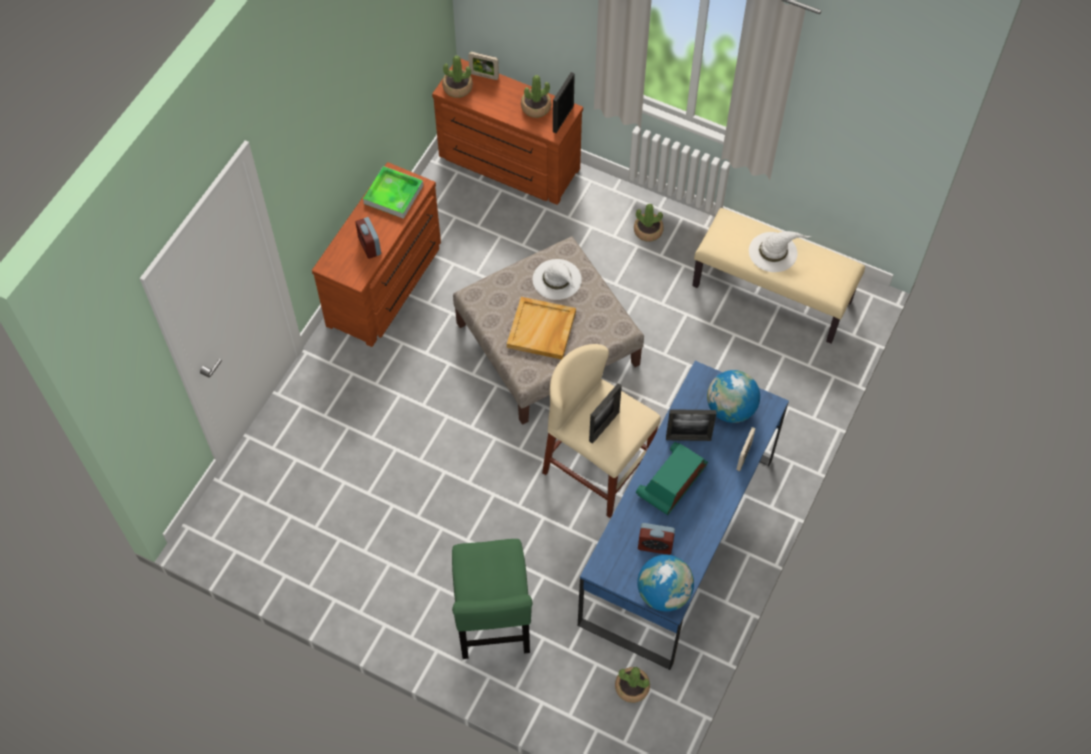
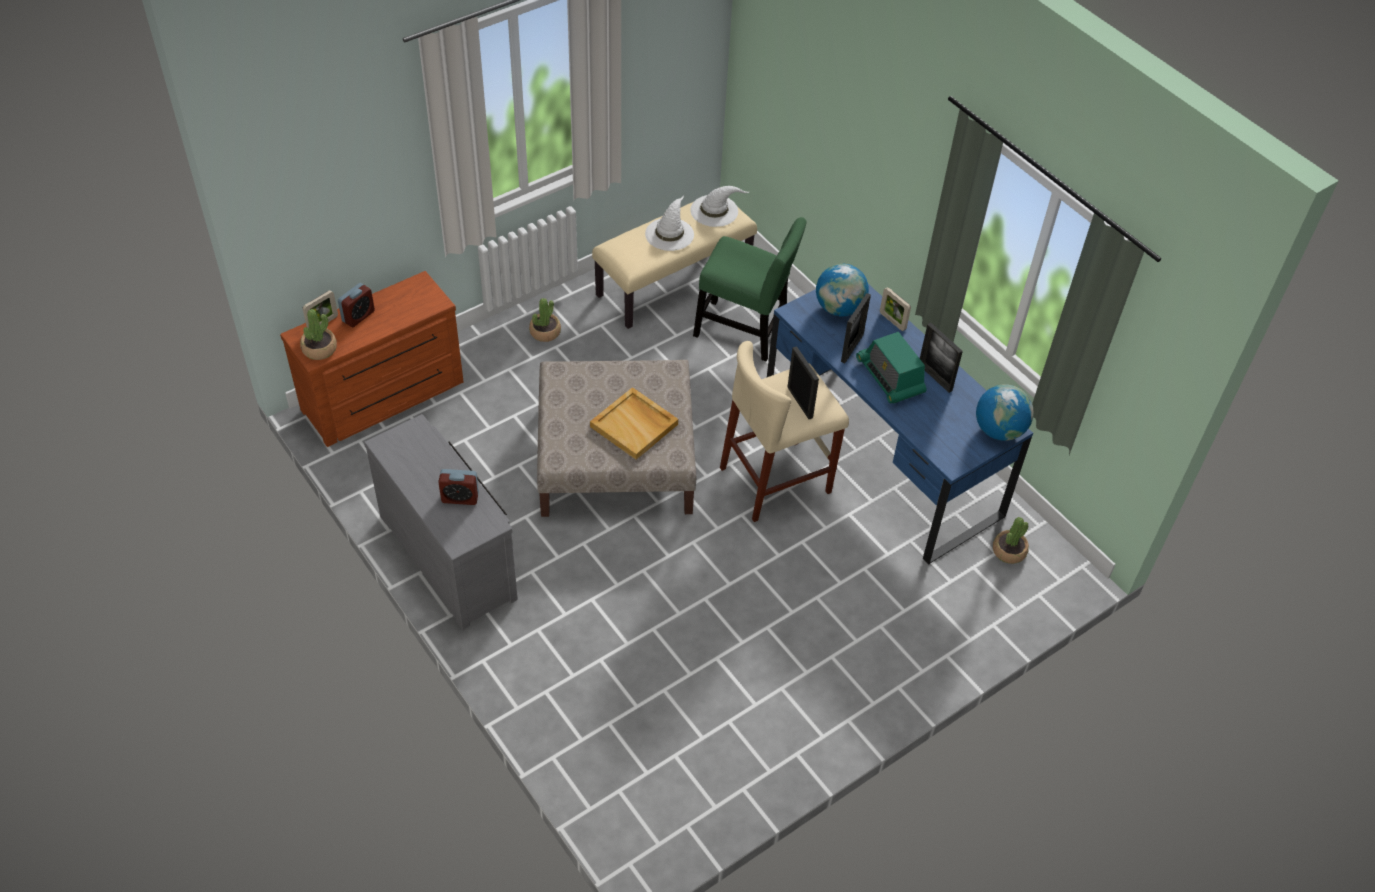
camera: 65 degrees left, 10 degrees down
(387, 284) = (451, 554): brown dresser -> grey dresser
(393, 194) = (410, 452): tray -> none
(493, 621) = (890, 627): green chair -> green chair (745, 331)
(536, 107) = (397, 302): potted plant -> none
(557, 279) = (586, 390): white hat -> white hat (715, 210)
(563, 118) = (427, 289): picture frame -> picture frame (935, 377)
(655, 545) = (948, 416): alarm clock -> alarm clock (358, 316)

